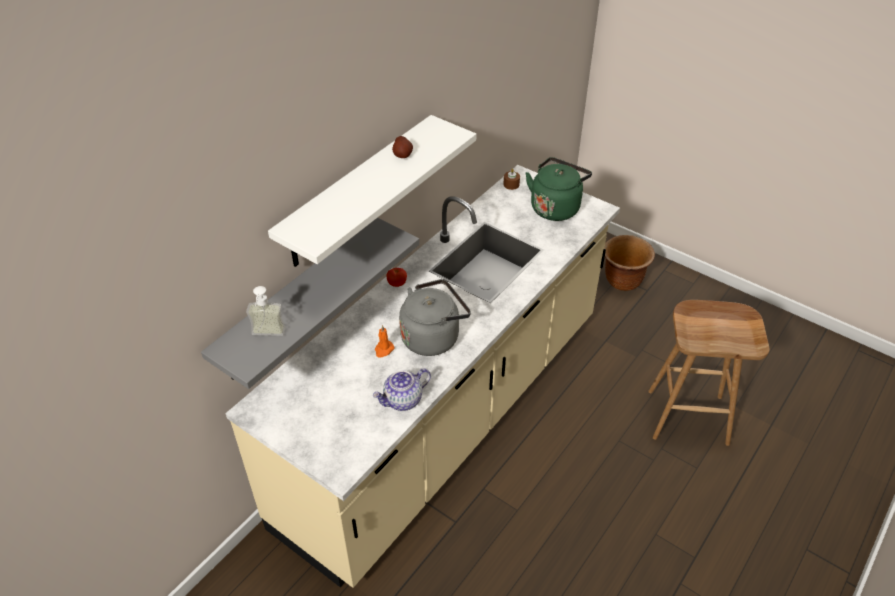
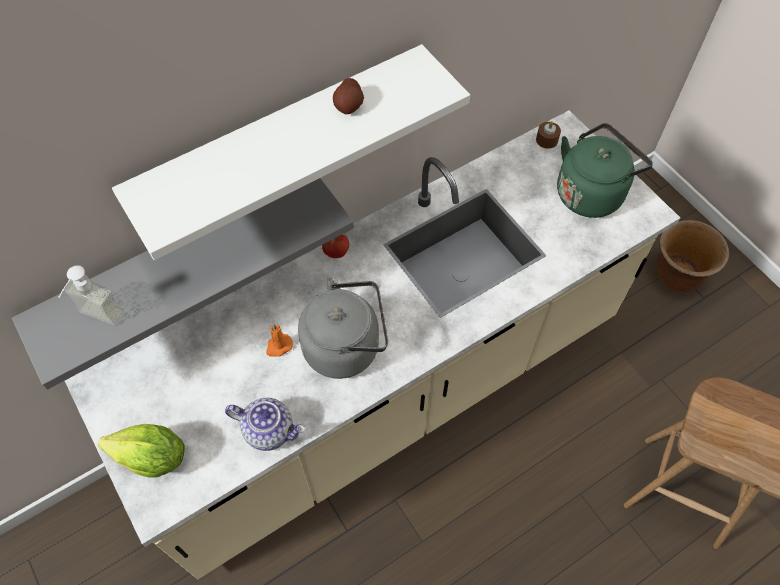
camera: 20 degrees right, 15 degrees up
(324, 442) = (152, 458): none -> lettuce
(403, 400) = (270, 430): teapot -> teapot turned 150 degrees counterclockwise

